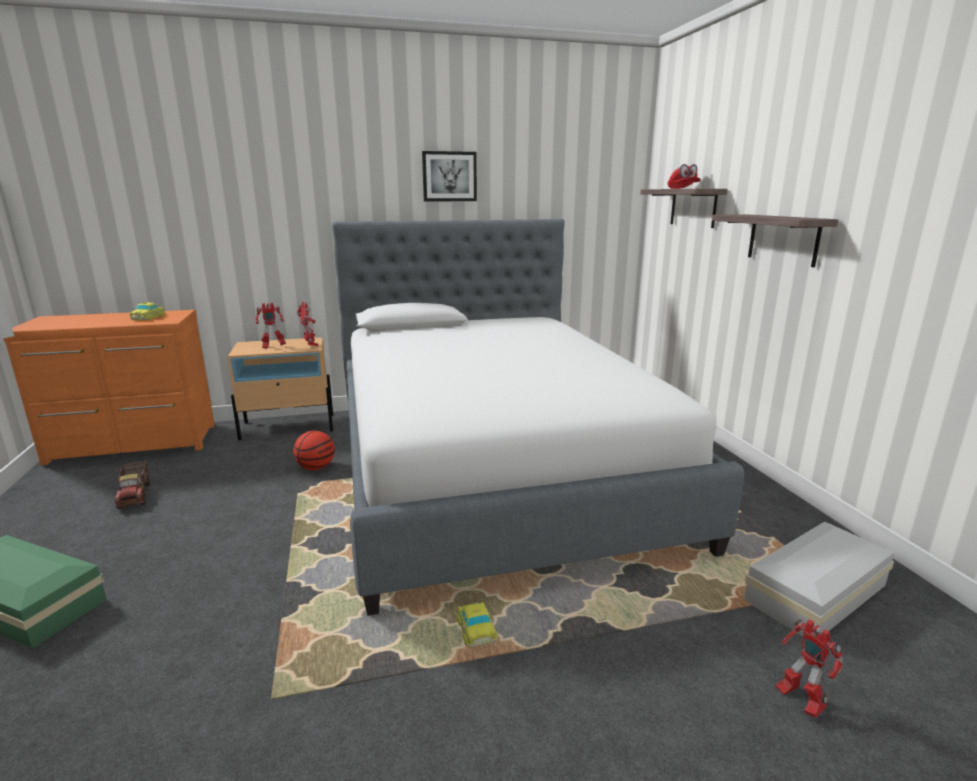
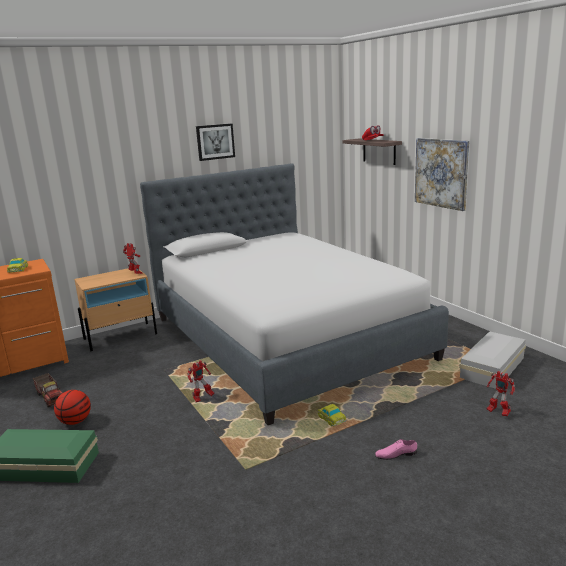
camera: 15 degrees left, 0 degrees up
(273, 347) = (108, 278): toy robot -> toy robot (202, 398)
(316, 468) = (166, 358): basketball -> basketball (75, 421)
(548, 747) = (395, 454): none -> pink shoe
(783, 239) = (441, 173): shelf -> picture

